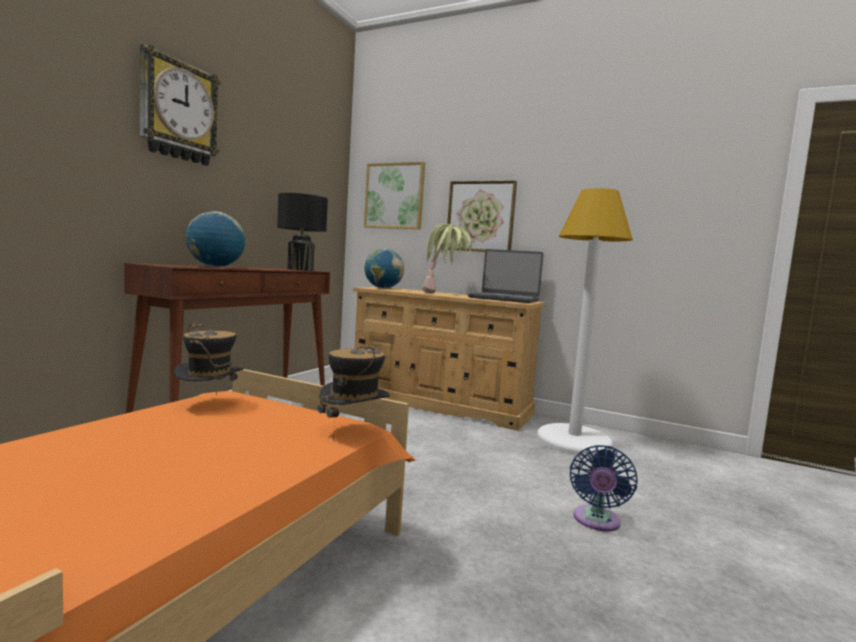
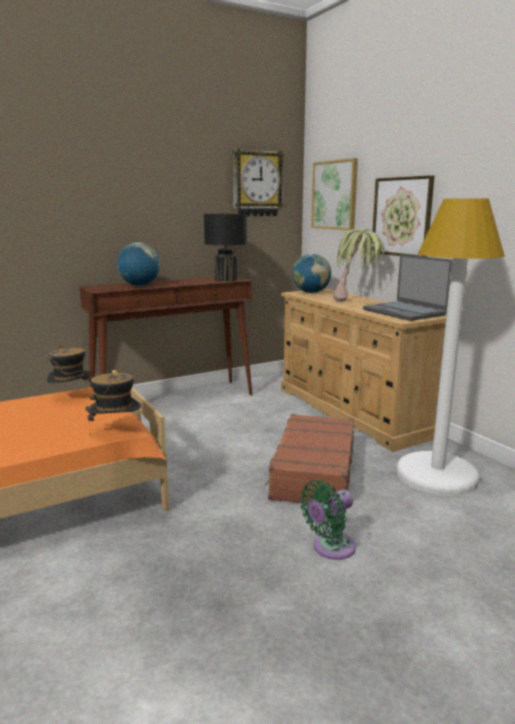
camera: 35 degrees right, 10 degrees up
(178, 111) = (114, 164): wall clock -> wall clock (257, 183)
(482, 459) = (313, 471): none -> brown suitcase
(596, 521) = (330, 548): blue fan -> green fan

